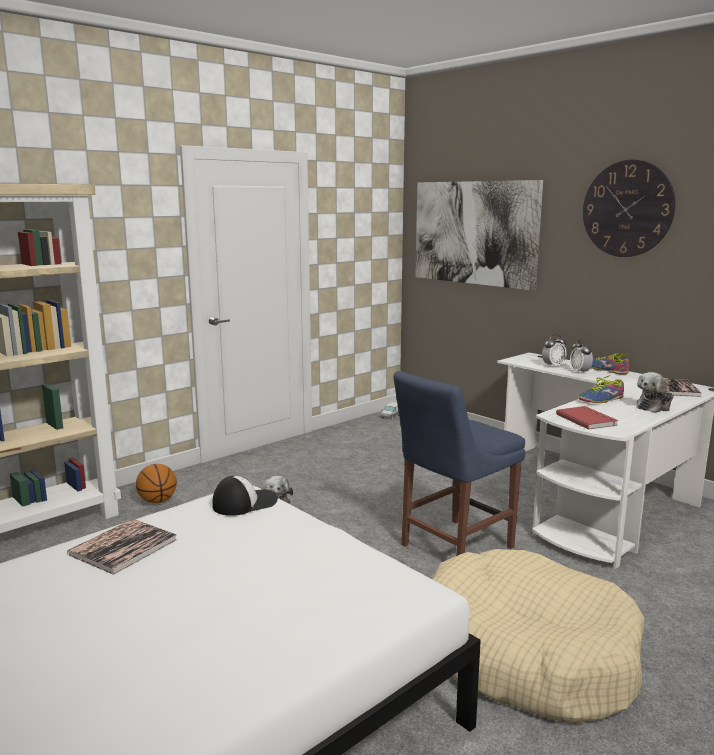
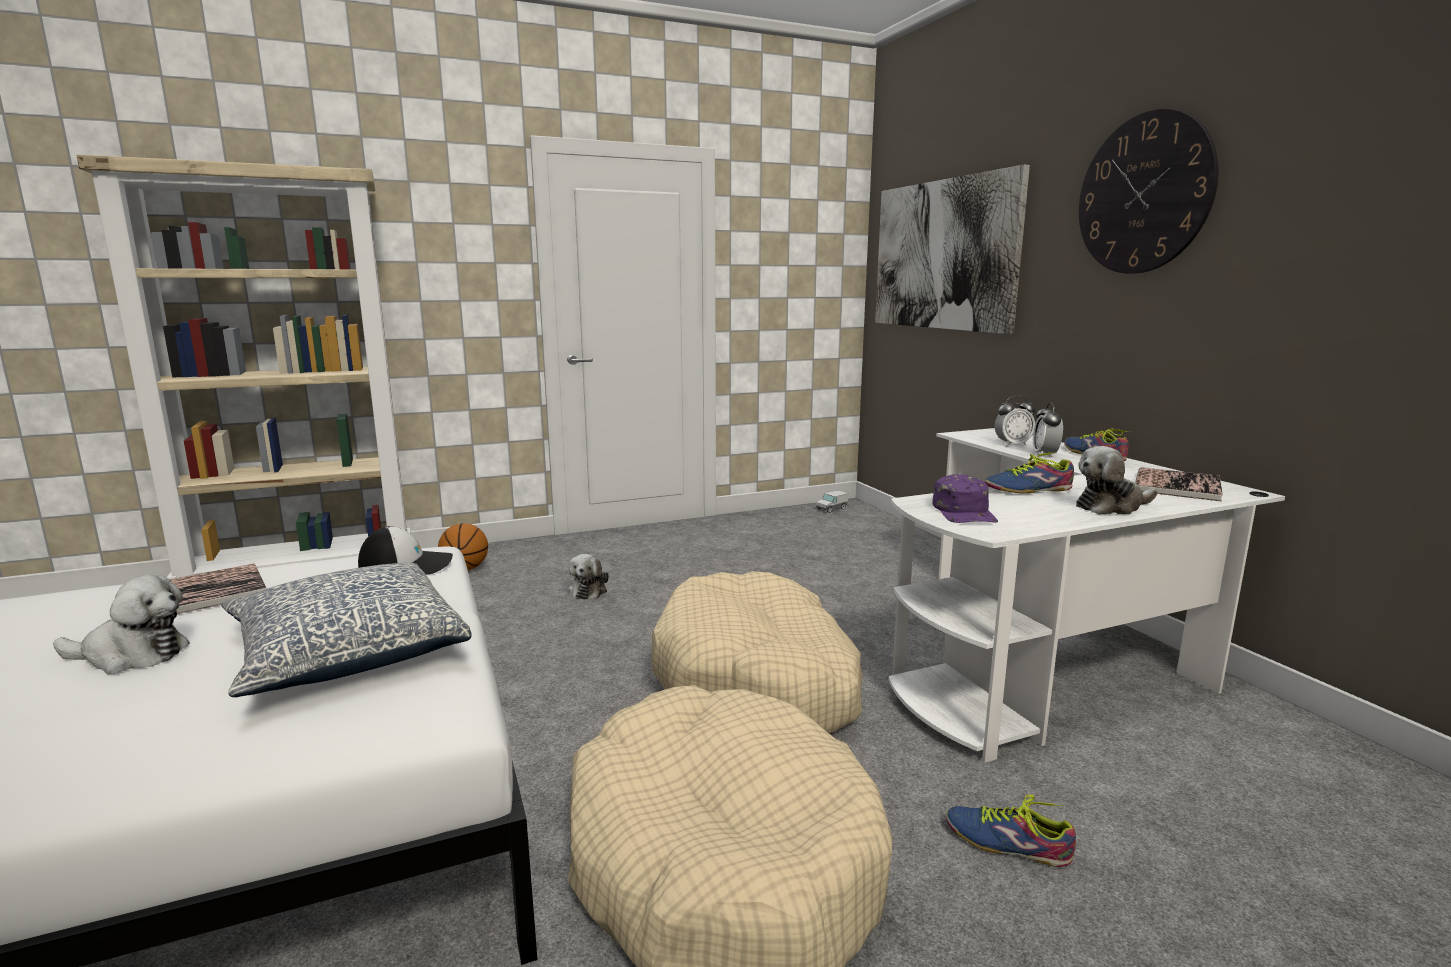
camera: 20 degrees right, 0 degrees up
(152, 596) = (131, 655): none -> plush toy
(298, 566) = (346, 652): none -> pillow
(452, 547) = (757, 683): blue chair -> beige dog bed
(587, 419) = (965, 512): red book -> purple cap
(657, 608) = (1008, 844): none -> shoe

